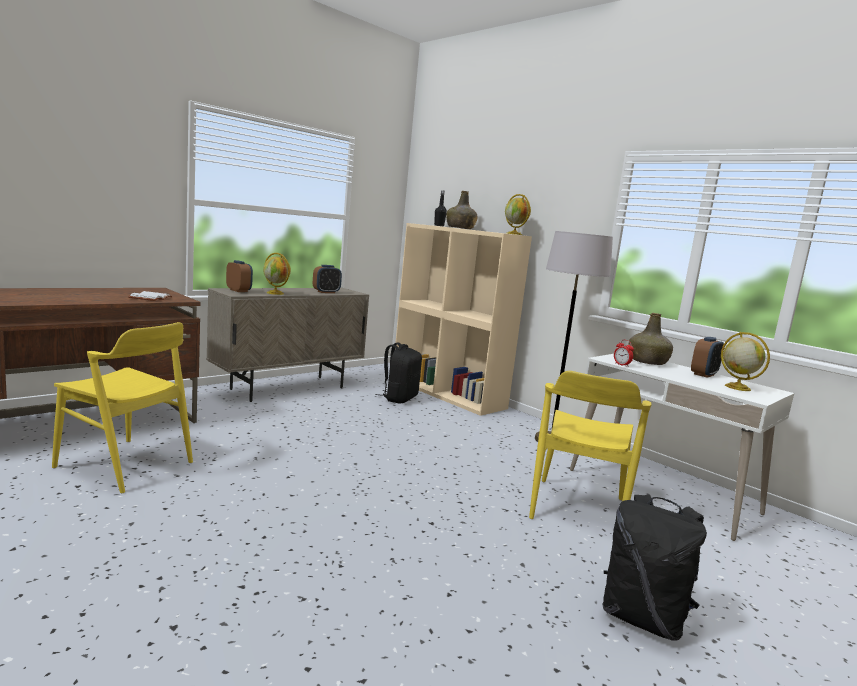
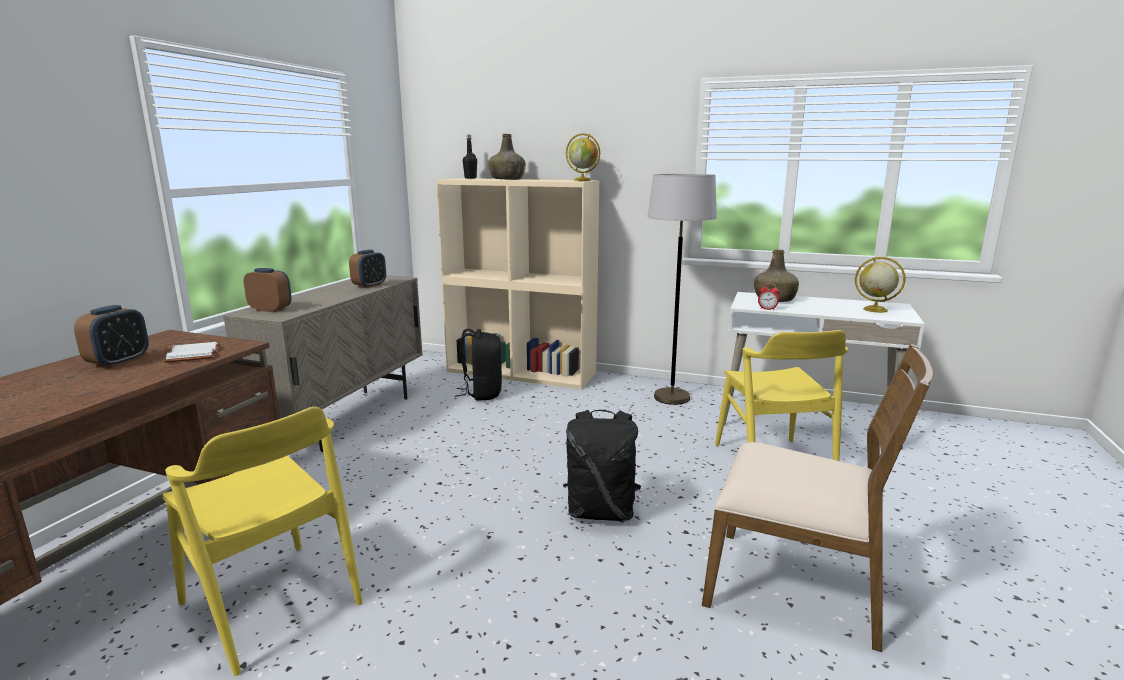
camera: 25 degrees left, 5 degrees up
(125, 465) = (271, 604): yellow chair -> yellow chair turned 45 degrees clockwise
(276, 293) = (321, 302): globe -> none
(469, 587) = (795, 588): none -> brown chair
(643, 618) = (935, 553): black backpack -> black backpack (601, 512)
(704, 374) = (831, 302): alarm clock -> alarm clock (119, 362)

